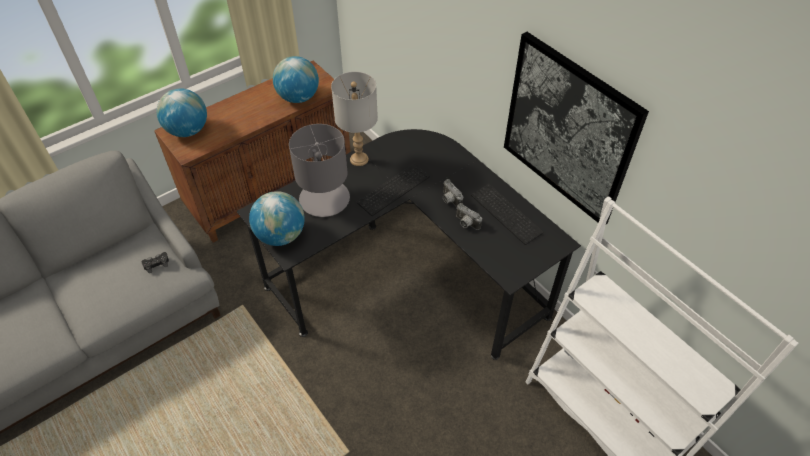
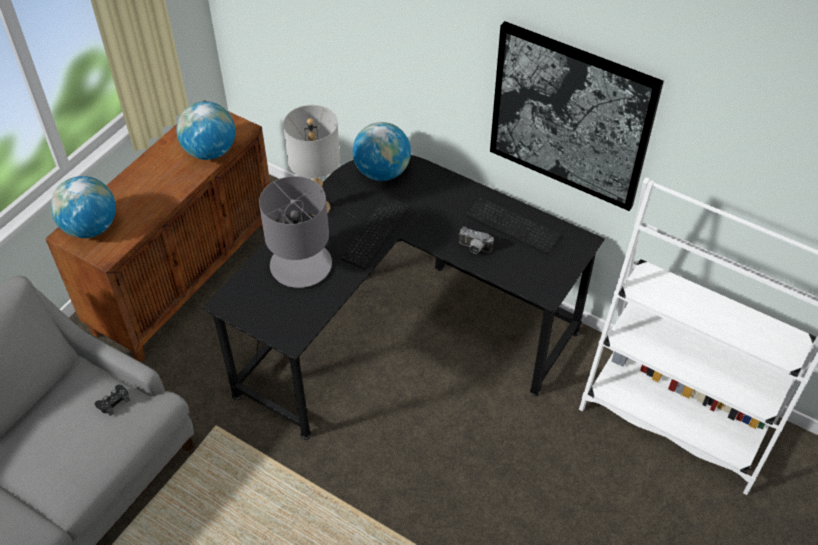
camera: 20 degrees left, 0 degrees up
(281, 235) = (270, 321): globe -> globe (382, 172)
(449, 200) = (444, 227): camera -> none

